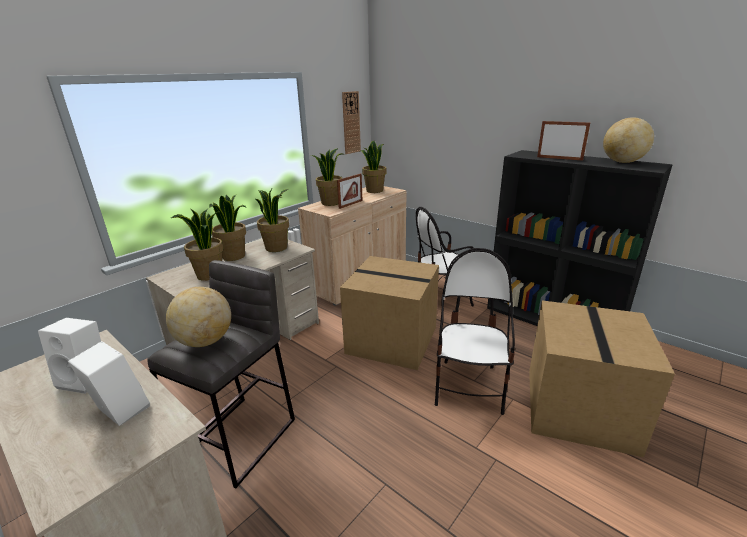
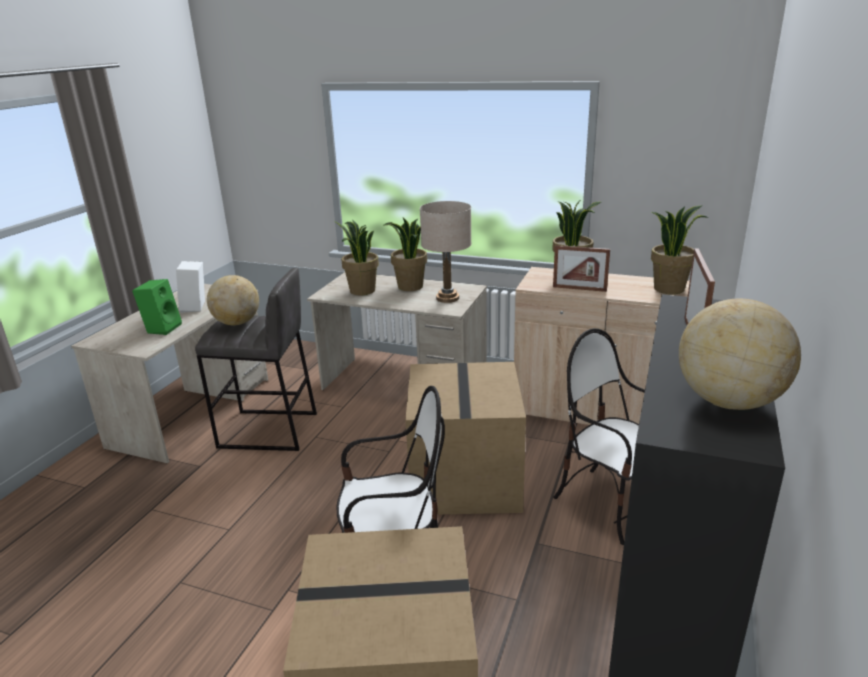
camera: 70 degrees right, 0 degrees up
(119, 411) = (162, 328): white speaker -> green speaker
(277, 248) = (447, 298): potted plant -> beige table lamp
(351, 123) = (697, 167): wall clock -> none

